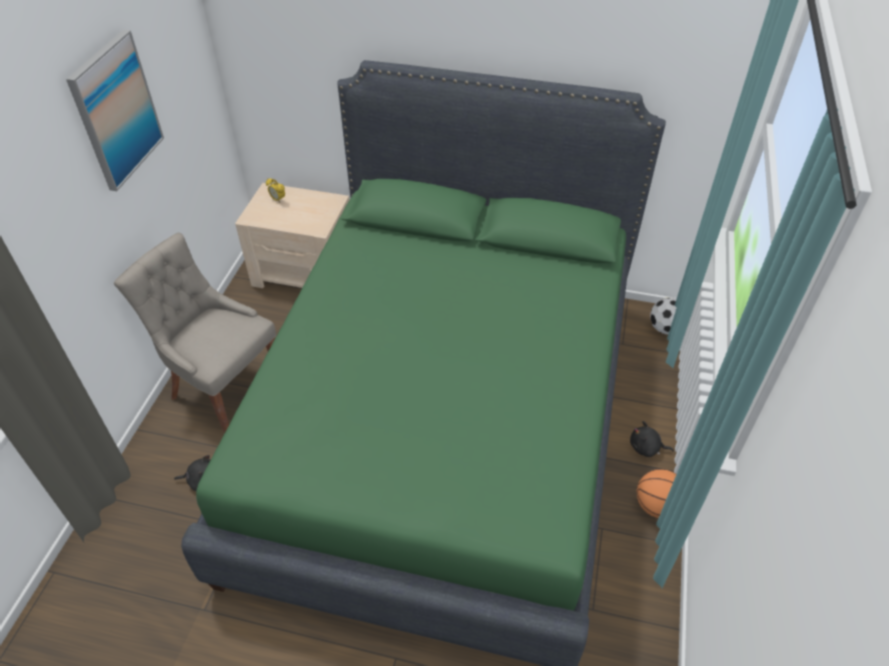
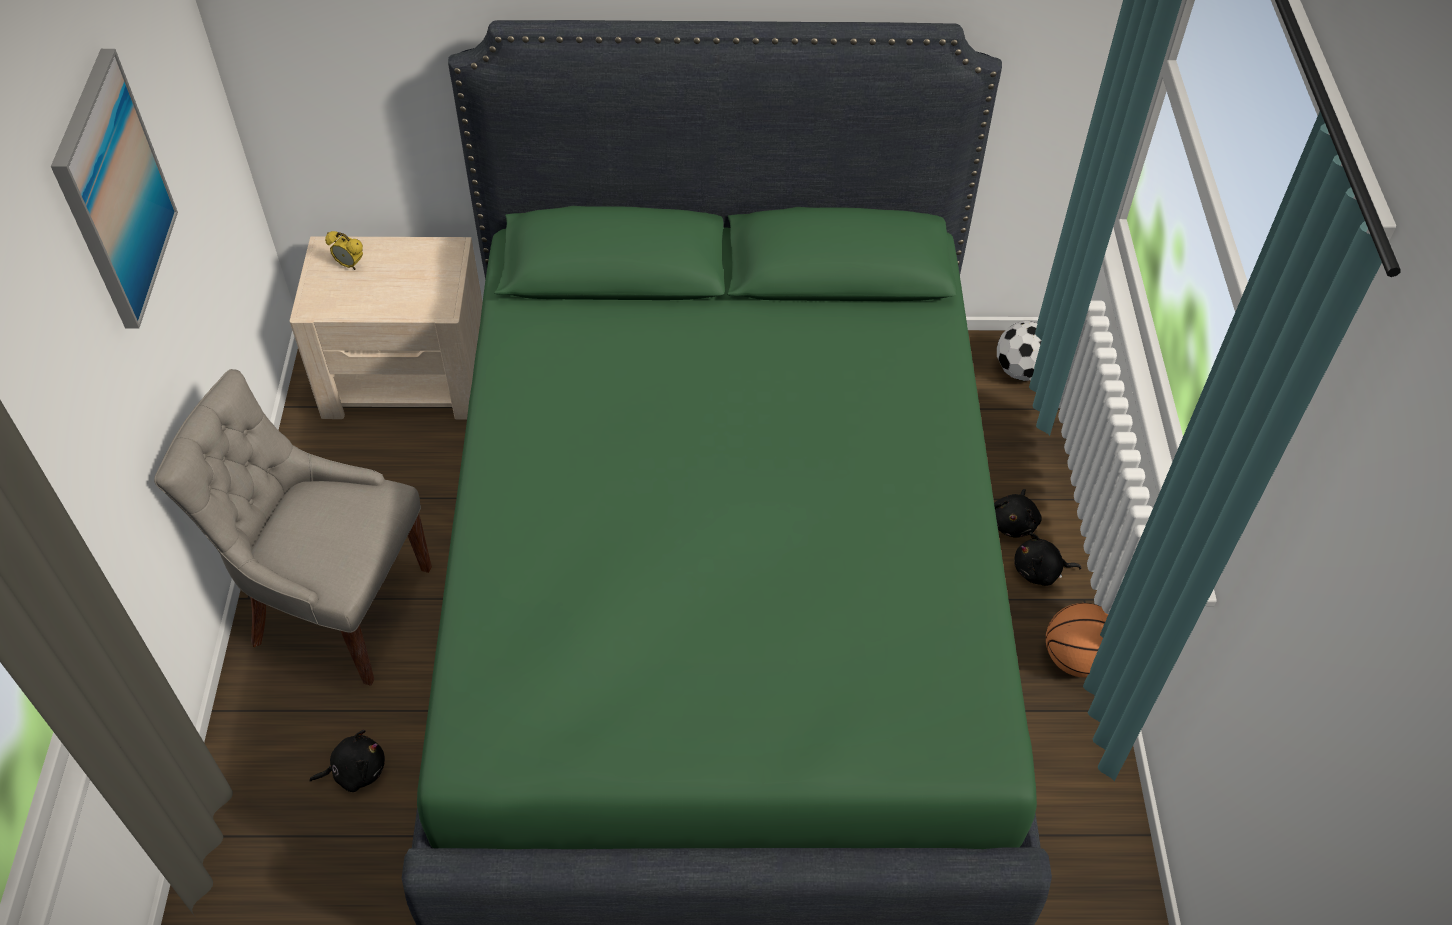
camera: 15 degrees left, 5 degrees up
(637, 416) = (1014, 522): none -> black plush toy

